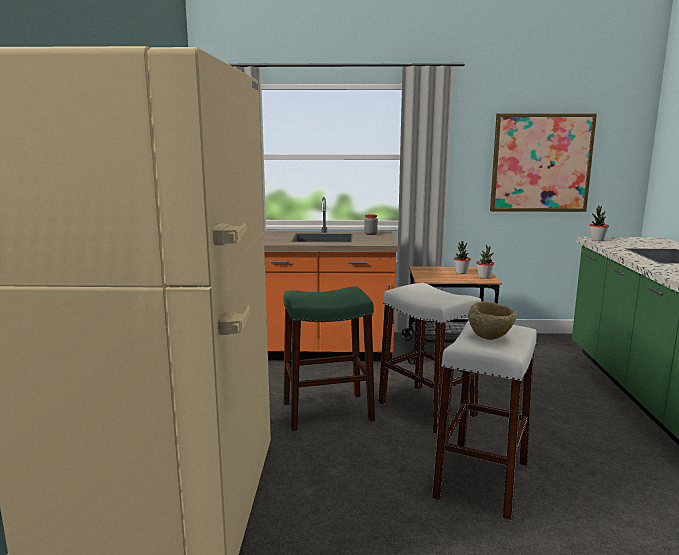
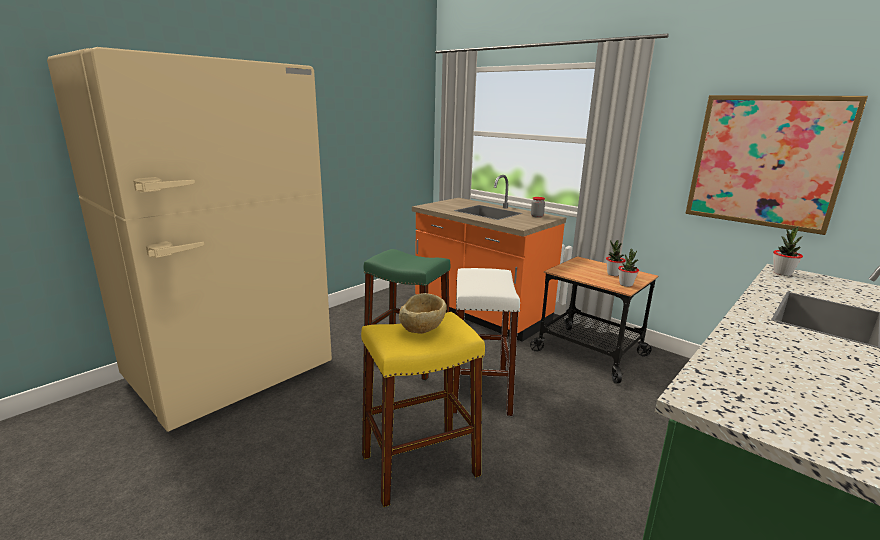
camera: 40 degrees right, 5 degrees up
(482, 480) = (419, 465): white stool -> yellow stool

